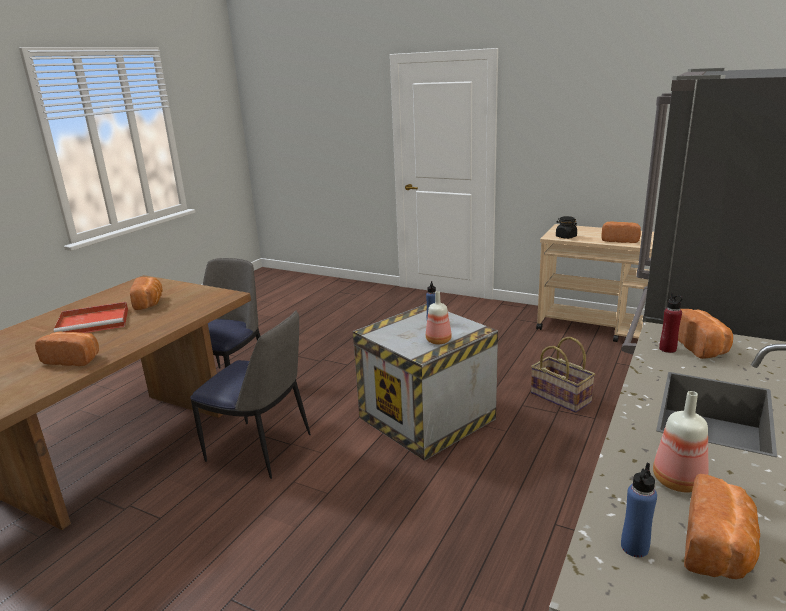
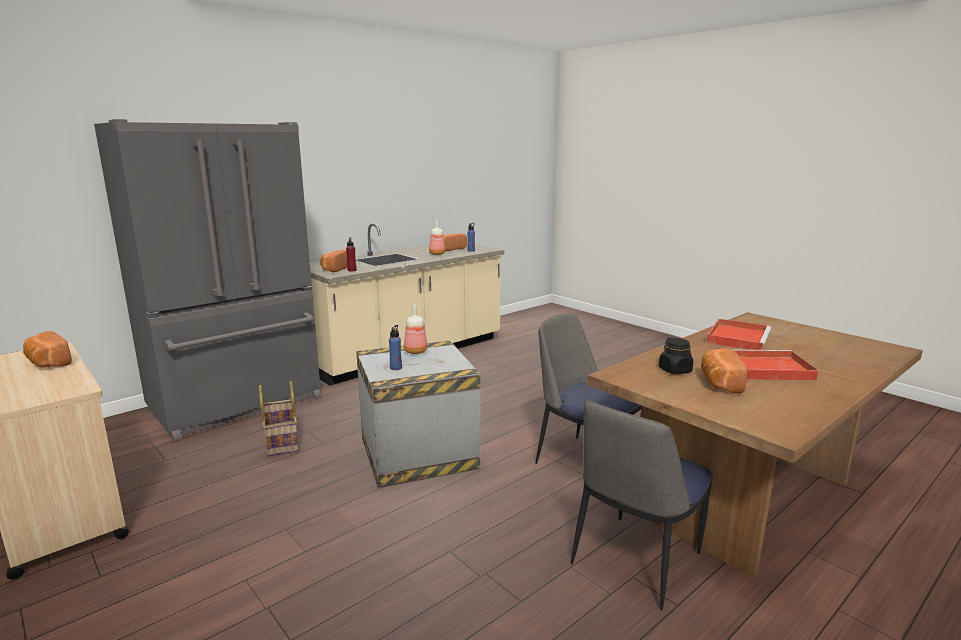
camera: 160 degrees left, 5 degrees down
(74, 359) = (737, 337): bread -> red tray
(566, 237) = (69, 384): black jar -> black jar (675, 370)

